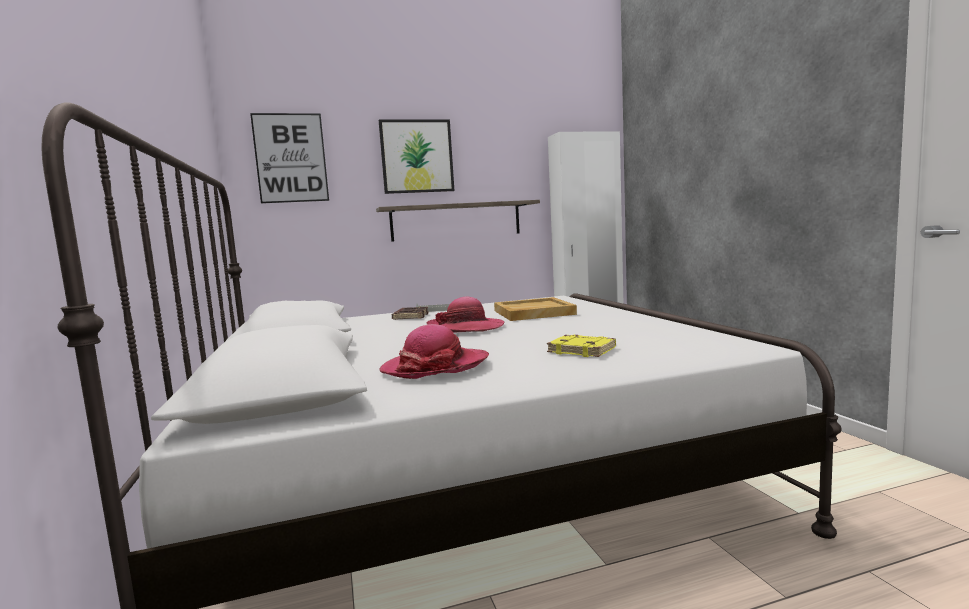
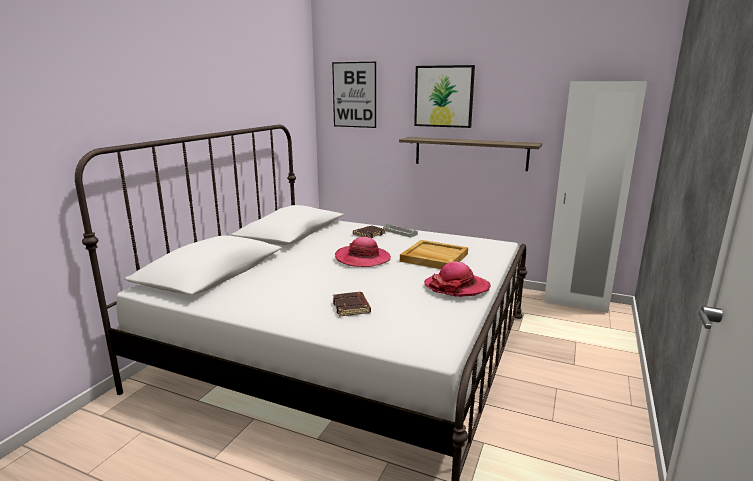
camera: 40 degrees right, 10 degrees up
(435, 367) = (272, 287): hat -> hat (457, 287)
(582, 350) = (352, 307): yellow book -> brown book

